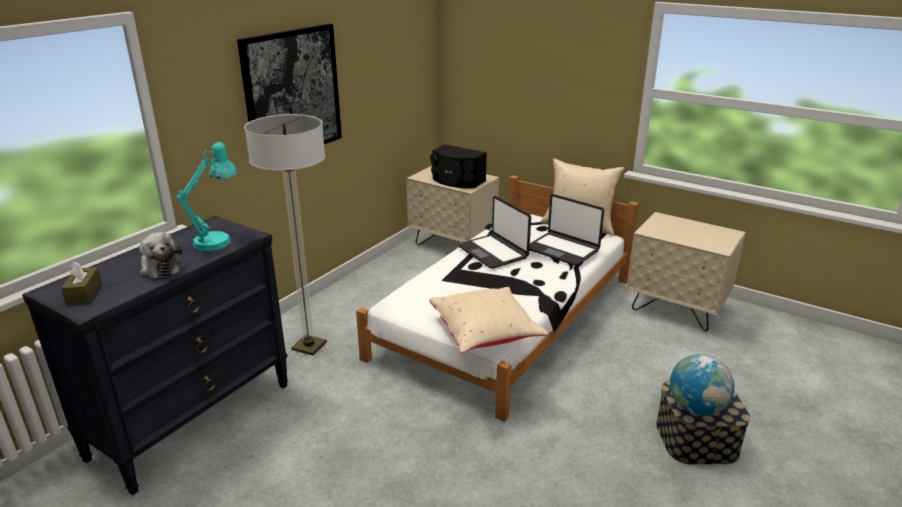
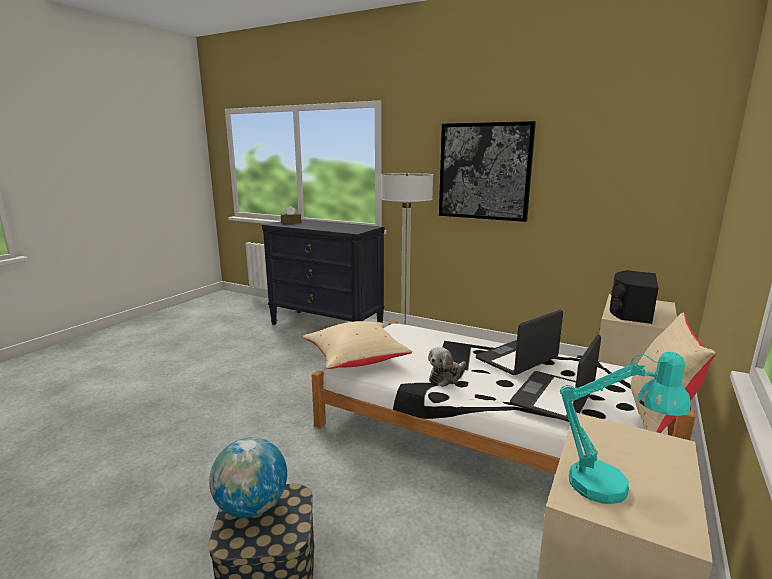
camera: 85 degrees right, 10 degrees down
(159, 268) = (314, 226): plush toy -> plush toy (446, 377)
(218, 240) = (347, 229): turquoise table lamp -> turquoise table lamp (611, 488)

